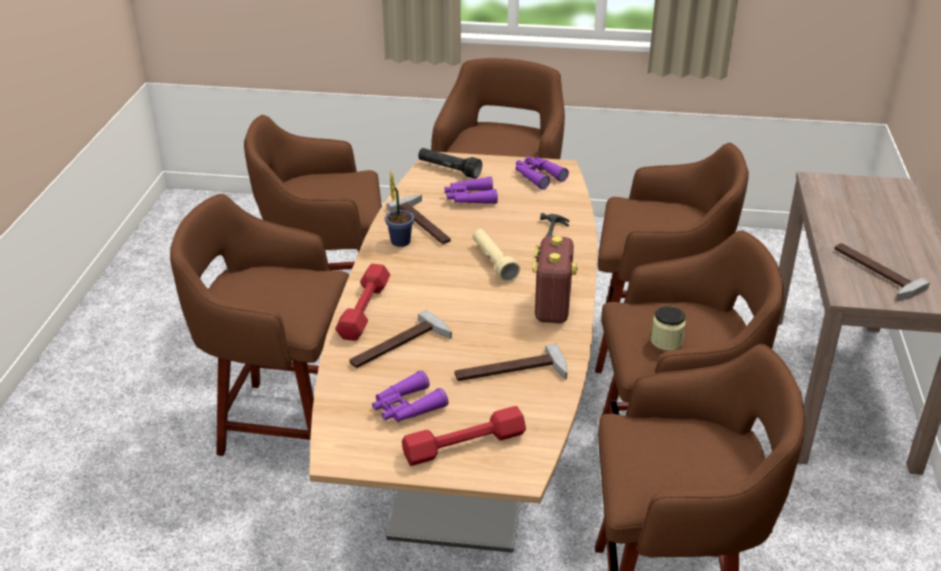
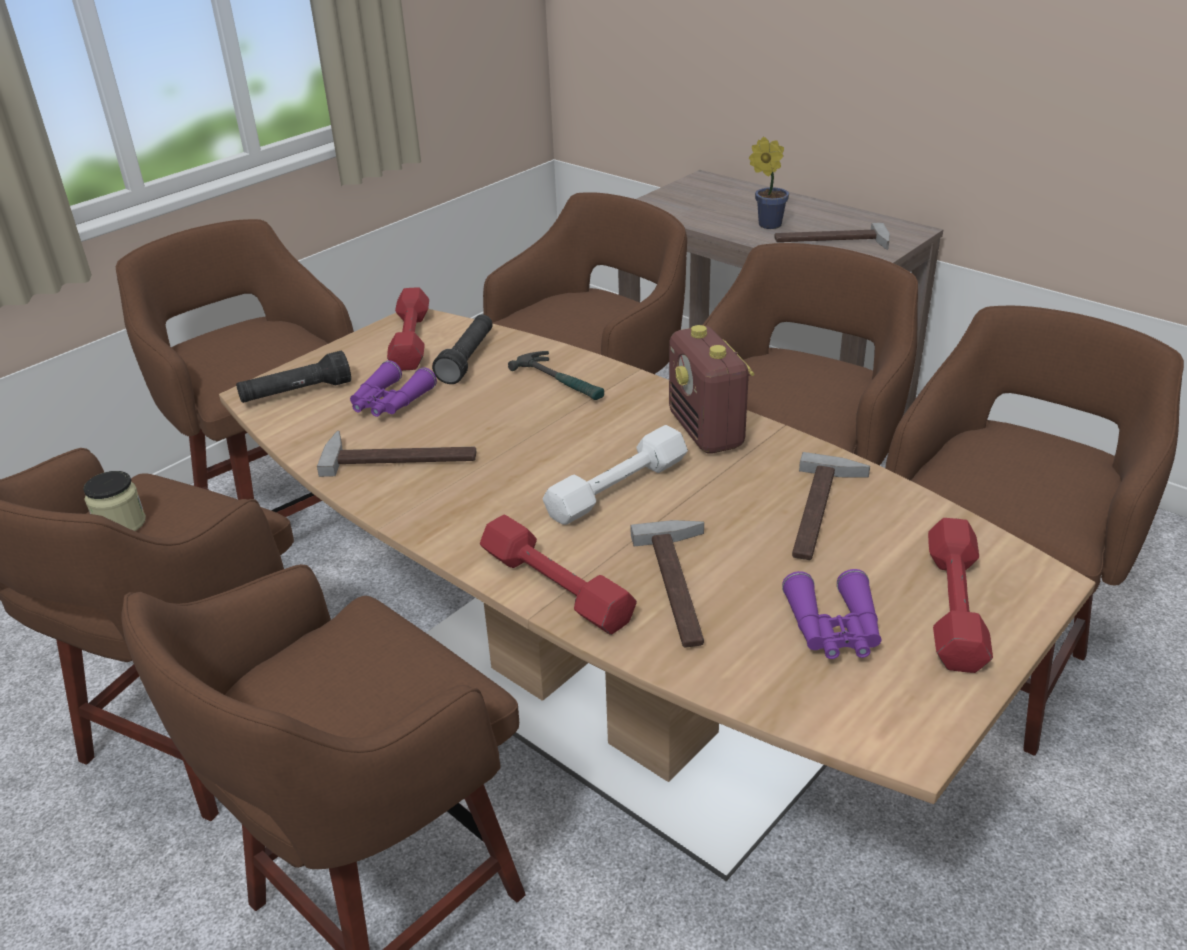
camera: 55 degrees left, 0 degrees up
(400, 240) = (416, 493): potted plant -> potted plant (766, 224)
(464, 297) = (617, 488): none -> white dumbbell
(493, 262) = (562, 438): beige flashlight -> none
(538, 176) = (410, 340): purple binoculars -> red dumbbell
(538, 201) = (467, 359): none -> black flashlight
(552, 306) = (706, 431): radio -> radio turned 150 degrees counterclockwise
(666, 341) = (805, 400): jar -> jar (121, 524)

